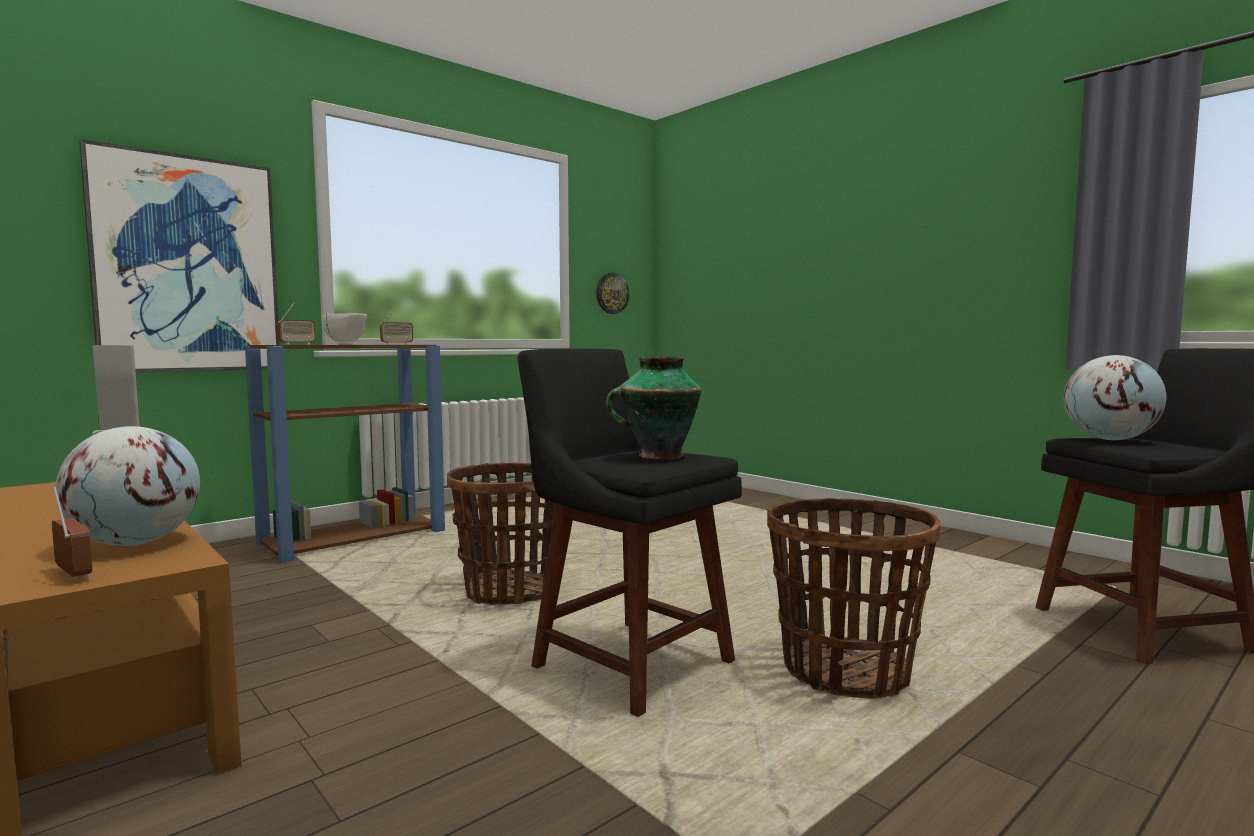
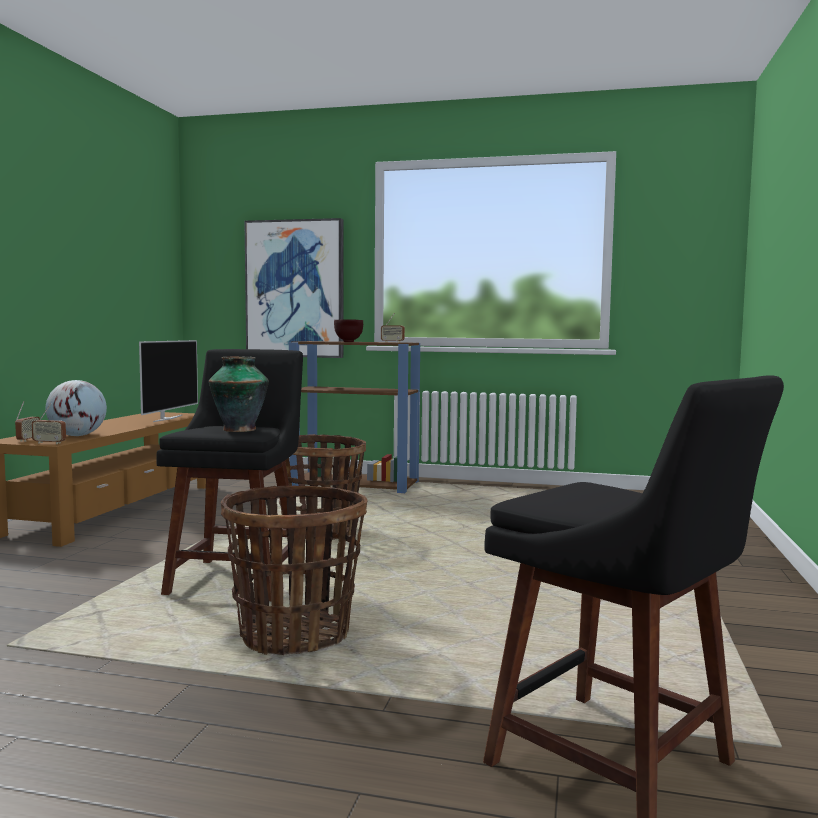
camera: 55 degrees right, 0 degrees up
(297, 344) = (317, 341): radio -> radio (49, 443)
(346, 344) = (348, 341): white bowl -> brown bowl
(612, 293) = (672, 289): wall clock -> none
(1110, 440) = (607, 492): globe -> none

